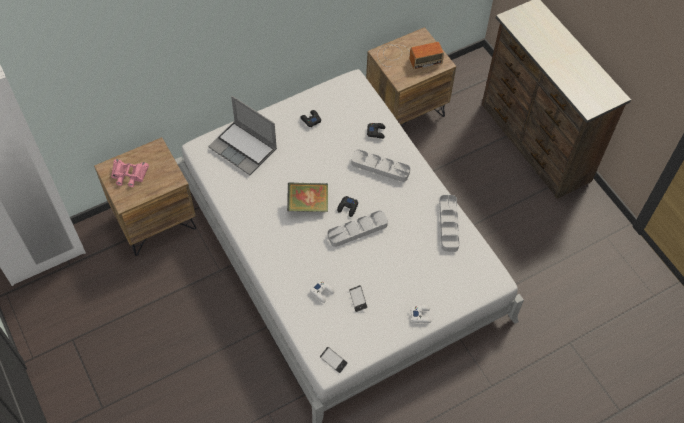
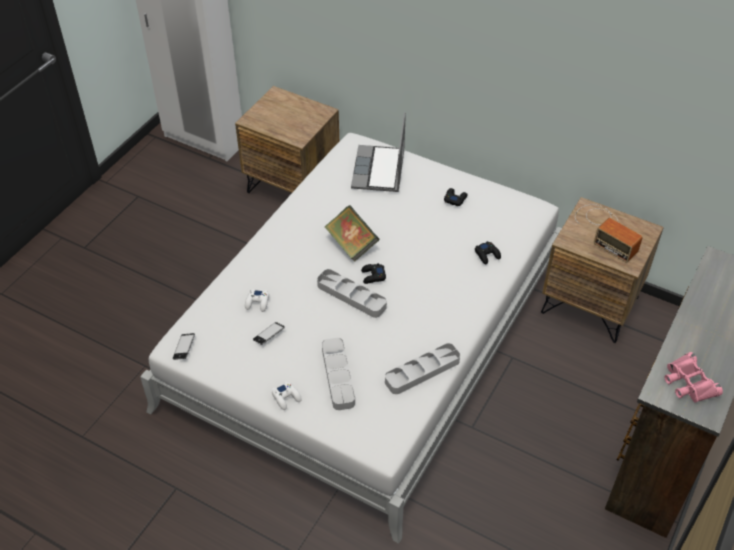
camera: 60 degrees right, 10 degrees down
(129, 175) = (280, 109): pink binoculars -> pink binoculars (688, 383)
(380, 167) = (445, 279): grey tray -> grey tray (338, 376)

